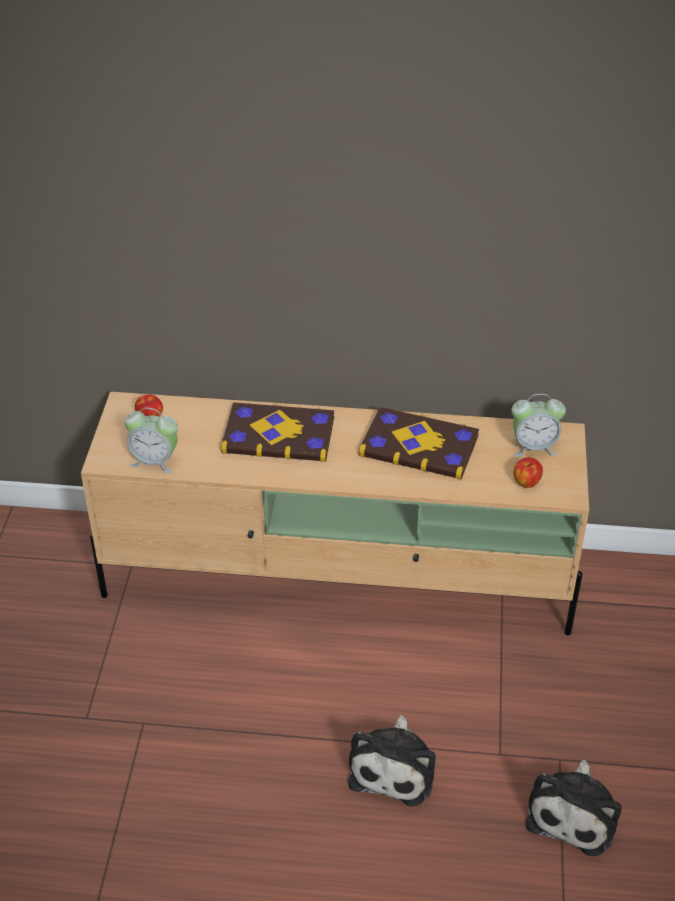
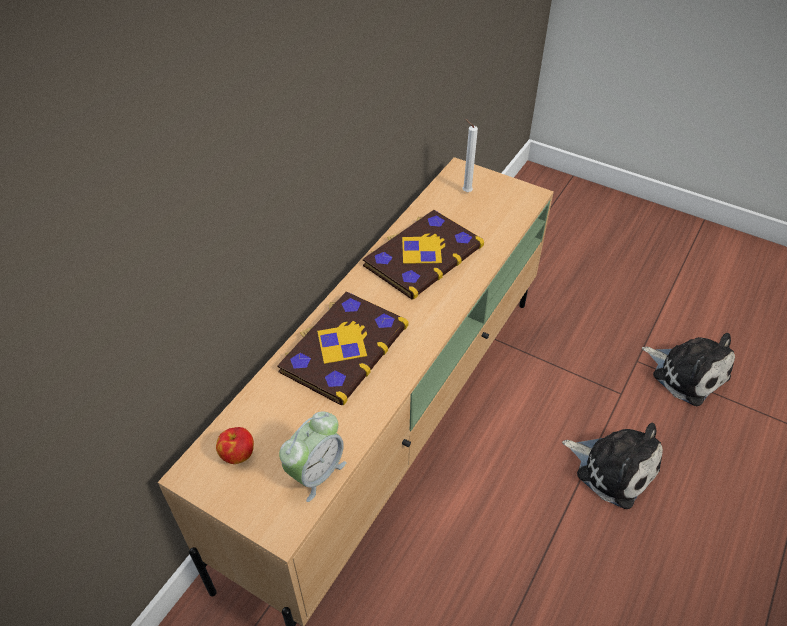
camera: 65 degrees left, 5 degrees up
(526, 482) = (505, 211): apple -> none
(533, 446) = (465, 191): alarm clock -> white candle

